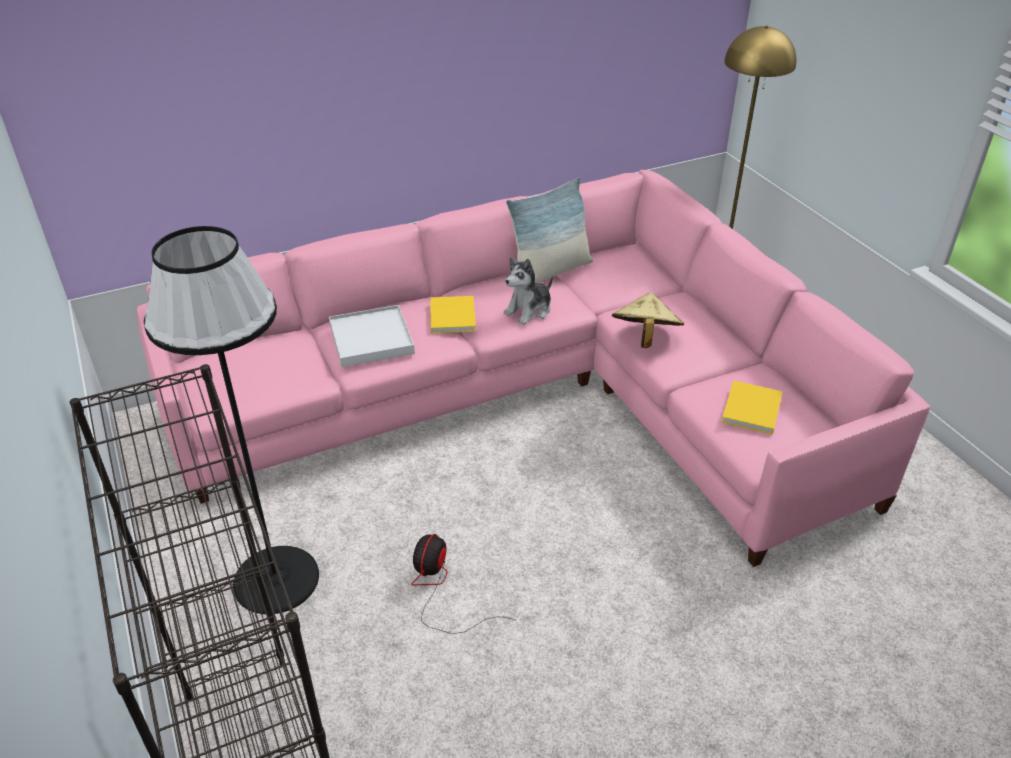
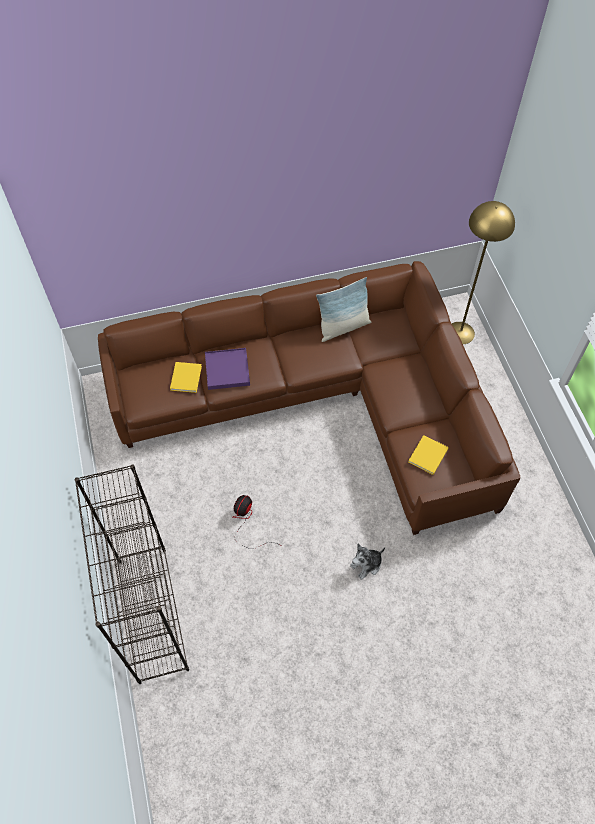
camera: 10 degrees right, 20 degrees up
(276, 579) = (164, 502): black floor lamp -> none
(371, 339) = (227, 370): white tray -> purple tray
(452, 315) = (277, 357): yellow book -> yellow book (186, 377)
(529, 310) = (322, 359): plush toy -> plush toy (367, 565)
(536, 397) = (324, 400): pink sofa -> brown sofa
(644, 338) = (384, 392): beige hat -> none

